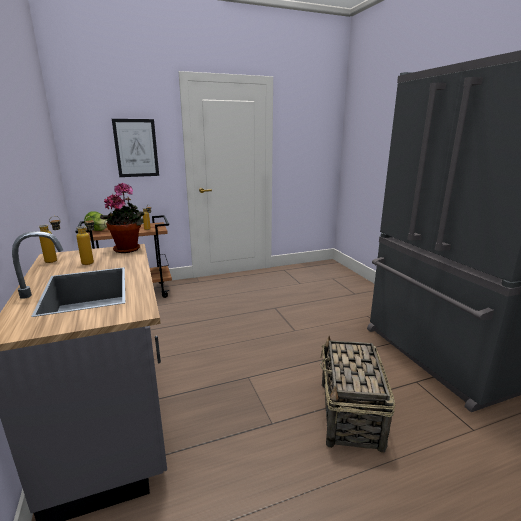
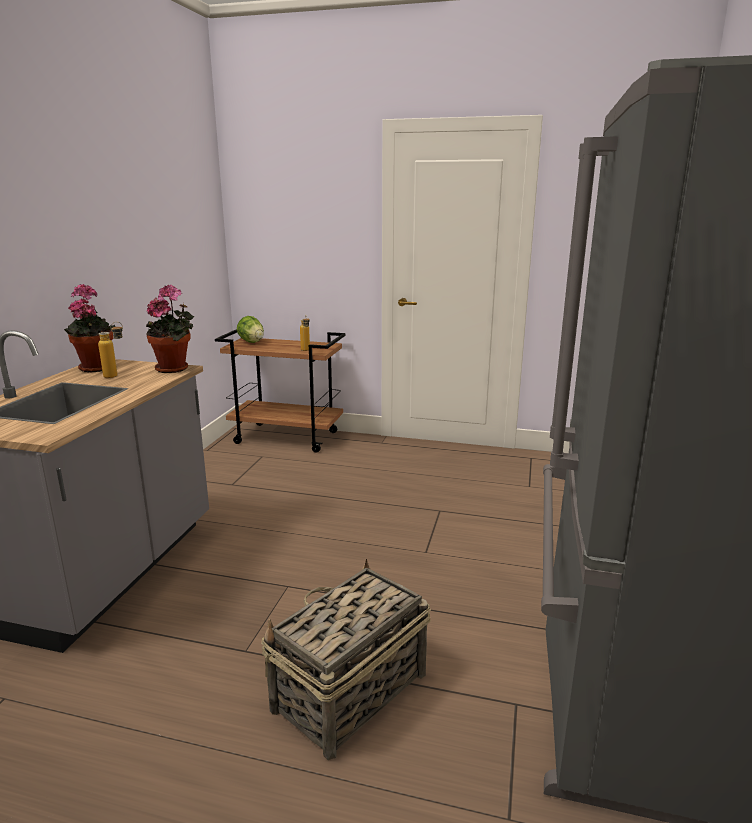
camera: 35 degrees right, 0 degrees up
(56, 260) = (95, 367): bottle -> potted plant
(136, 148) = (316, 233): picture -> none

